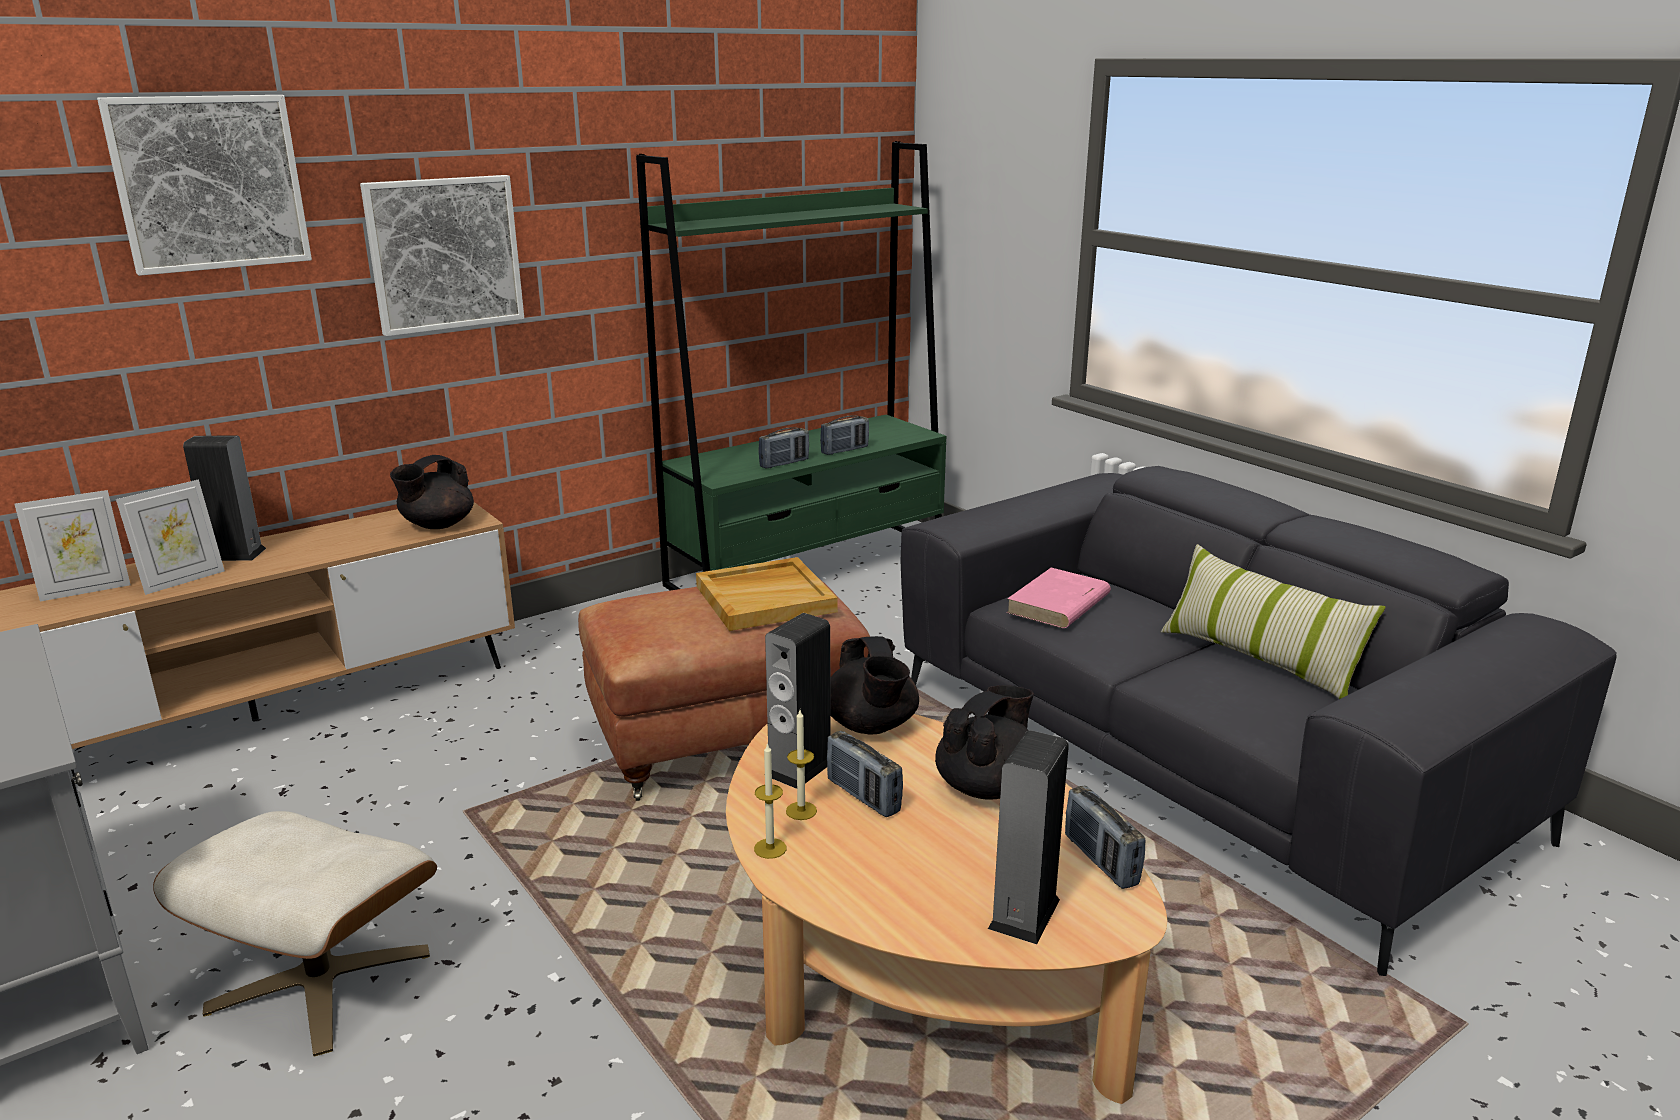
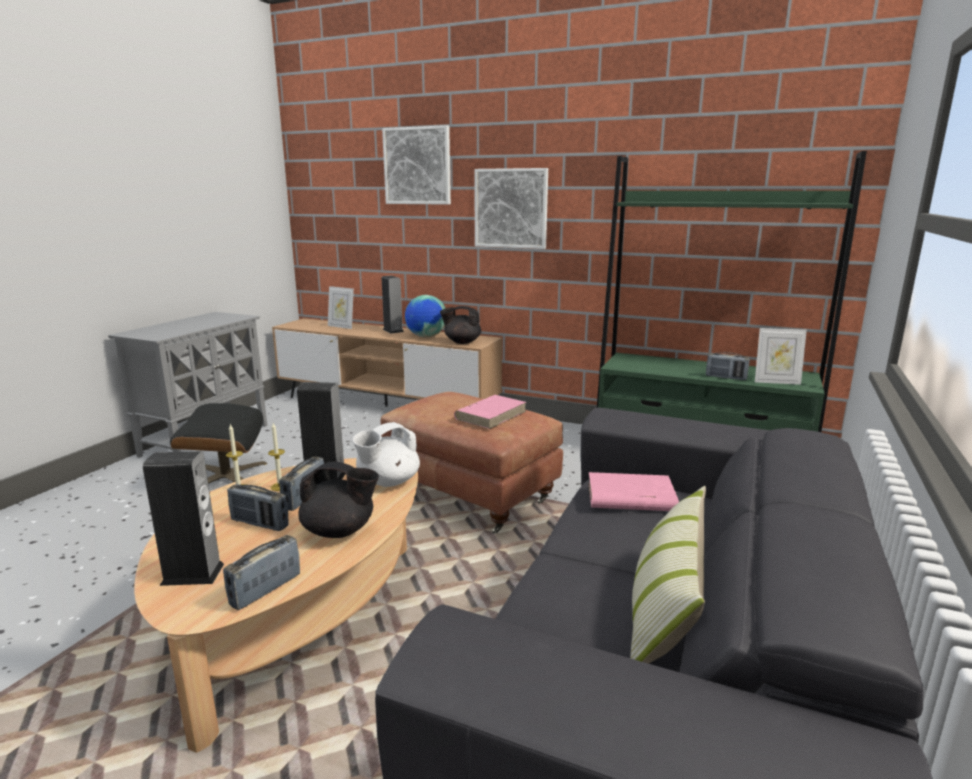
camera: 60 degrees right, 5 degrees down
(182, 580) = (362, 332): picture frame -> picture frame (776, 382)
(318, 981) = (225, 478): beige ottoman -> black ottoman
(344, 540) = (426, 336): none -> globe
(766, 598) = (491, 415): beige tray -> pink book
(784, 463) = (670, 371): radio -> radio (259, 523)
(871, 726) = (387, 482): black teapot -> white teapot

